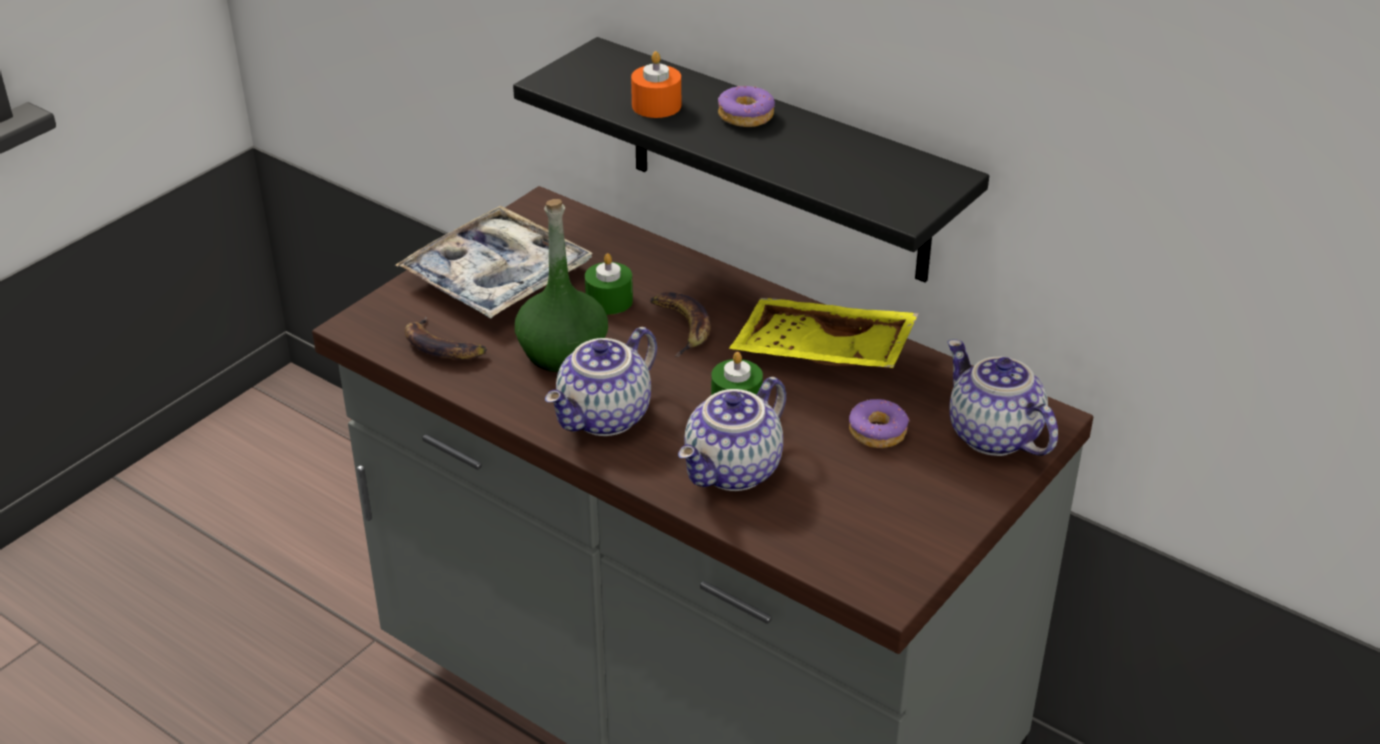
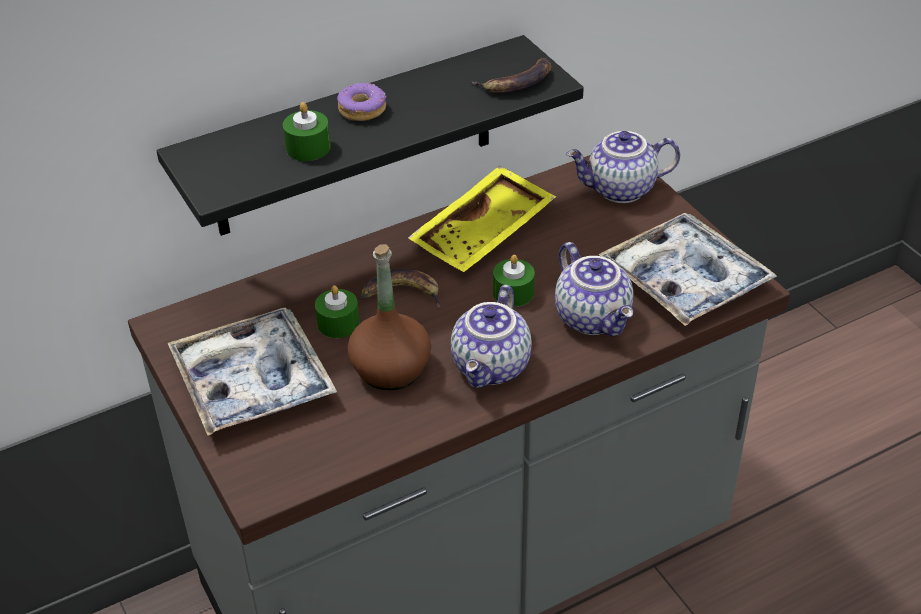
camera: 65 degrees left, 5 degrees up
(443, 346) = (332, 441): banana -> banana (517, 82)
(562, 352) = (390, 369): green bottle -> brown bottle
(605, 418) = (493, 367): teapot -> teapot turned 45 degrees clockwise
(656, 105) = (308, 147): orange candle -> green candle
(856, 529) = (685, 280): none -> tray
(878, 432) = (589, 237): donut -> none

